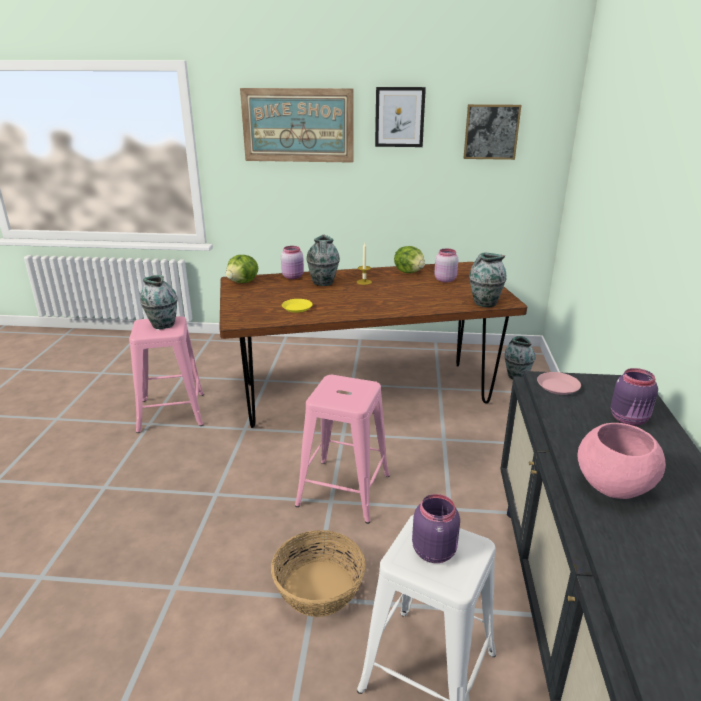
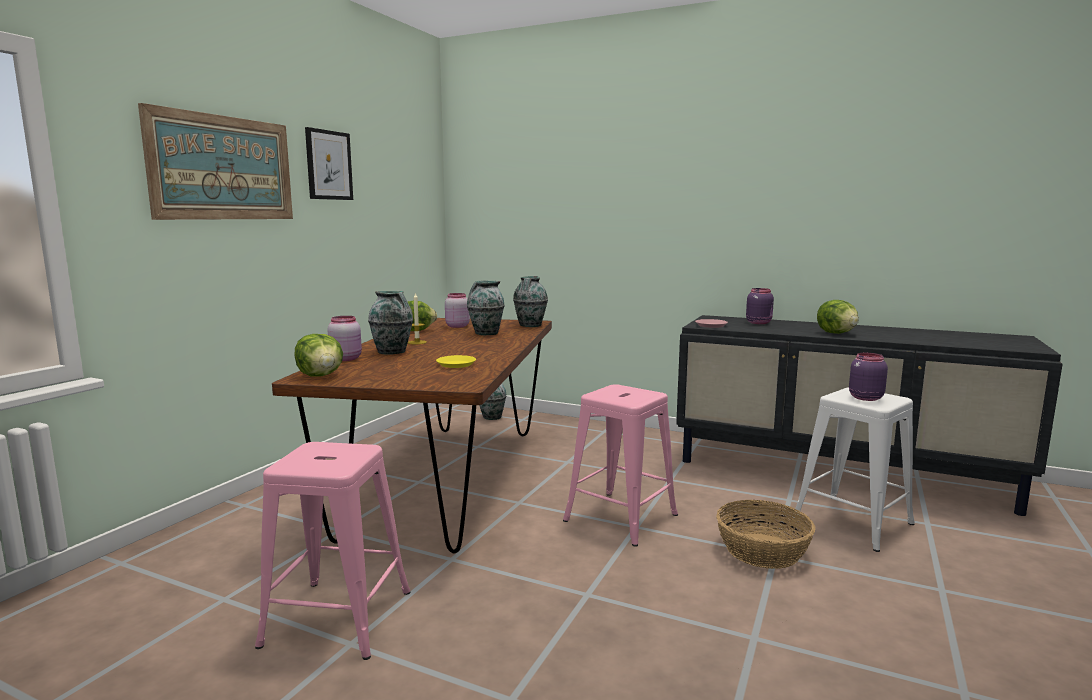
camera: 70 degrees left, 15 degrees down
(163, 324) = (322, 453): vase -> vase (486, 333)
(491, 132) = (398, 185): picture -> none
(613, 487) = (837, 333): pink bowl -> lettuce

